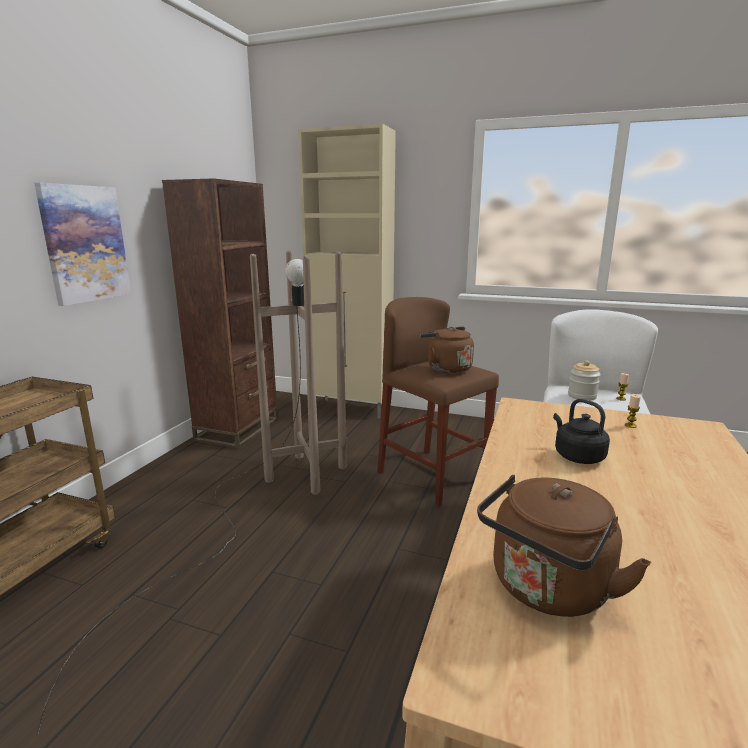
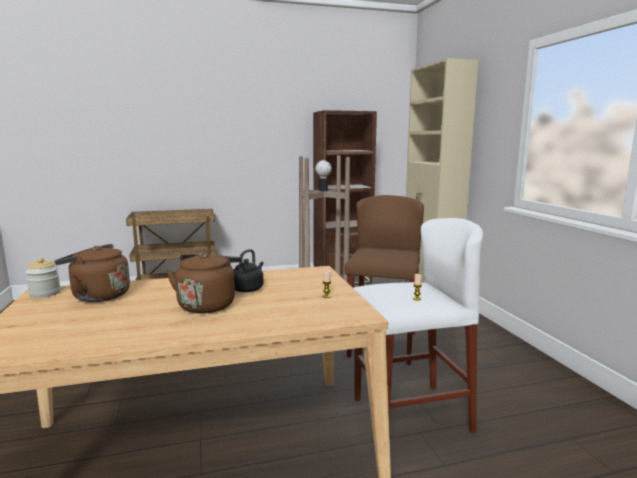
camera: 55 degrees right, 5 degrees down
(85, 244) = (257, 148): picture -> none
(446, 368) = (383, 253): brown kettle -> brown kettle (208, 304)
(582, 396) = (397, 288): jar -> jar (45, 293)

